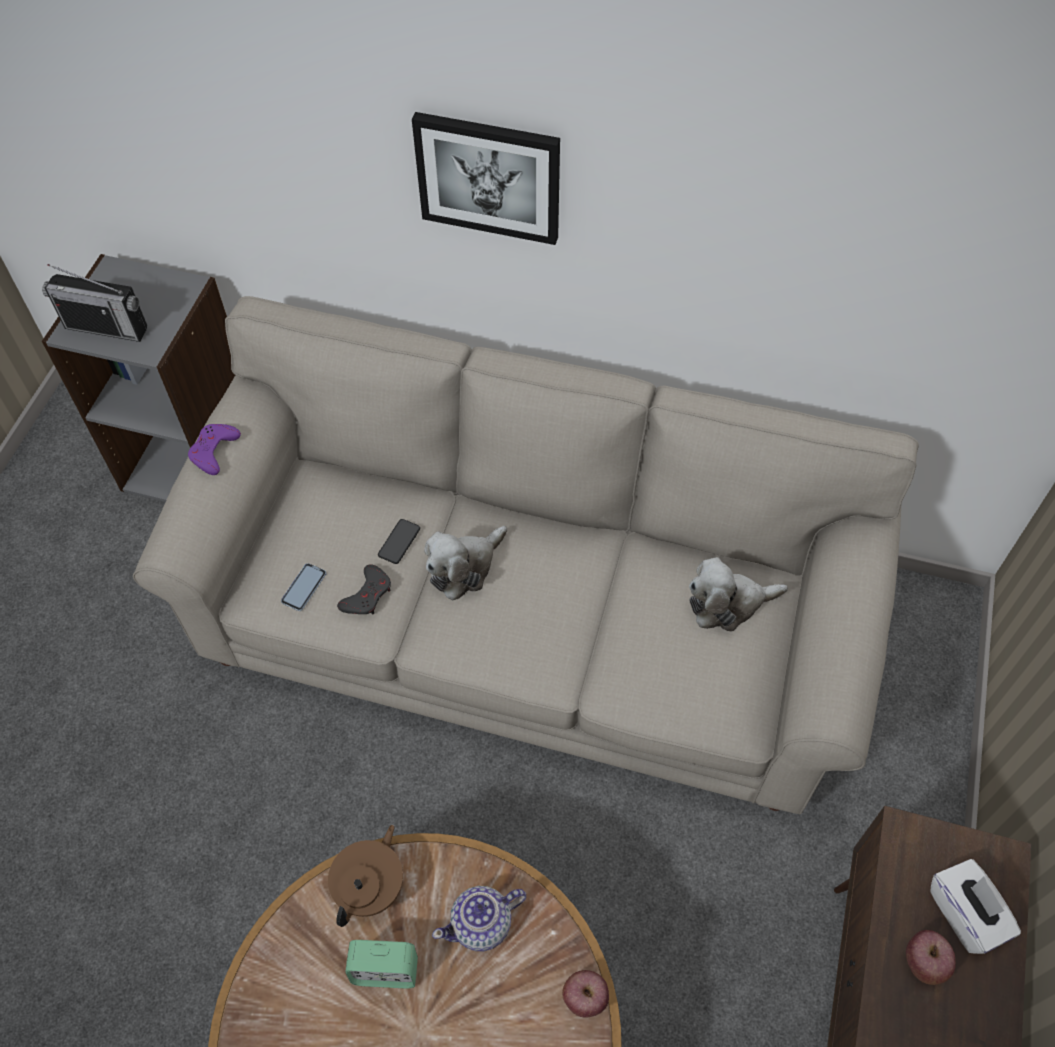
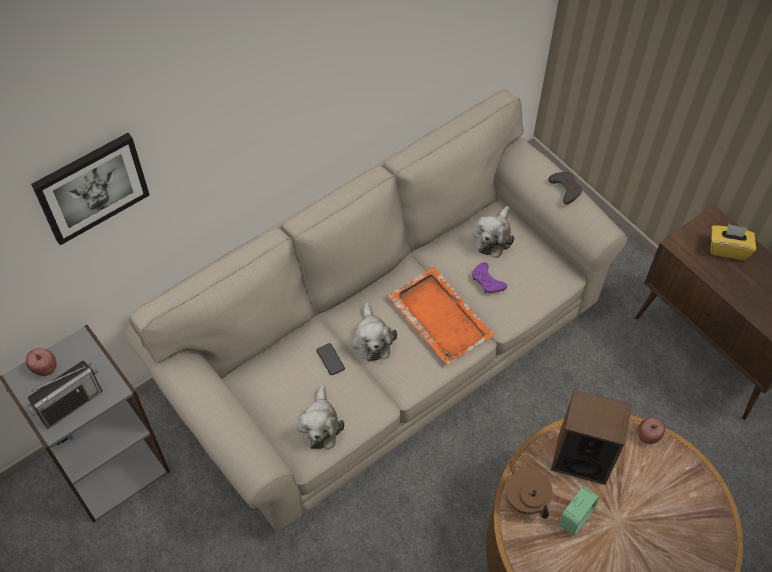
camera: 55 degrees left, 0 degrees up
(214, 451) = (208, 405): purple game controller -> purple game controller (487, 281)
(304, 588) = (320, 425): phone -> plush toy
(367, 595) = (352, 395): grey game controller -> grey game controller (565, 189)
(482, 924) = (581, 458): teapot -> speaker
(489, 176) = (254, 120): picture -> picture (91, 187)
(556, 618) = (439, 316): none -> orange tray
(923, 963) = (738, 279): apple -> apple (45, 368)
(966, 914) = (727, 249): white tissue box -> yellow tissue box

